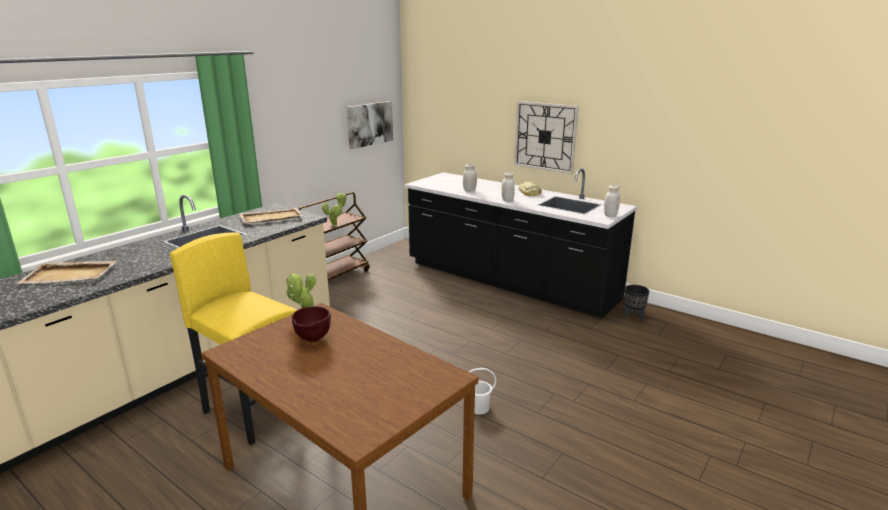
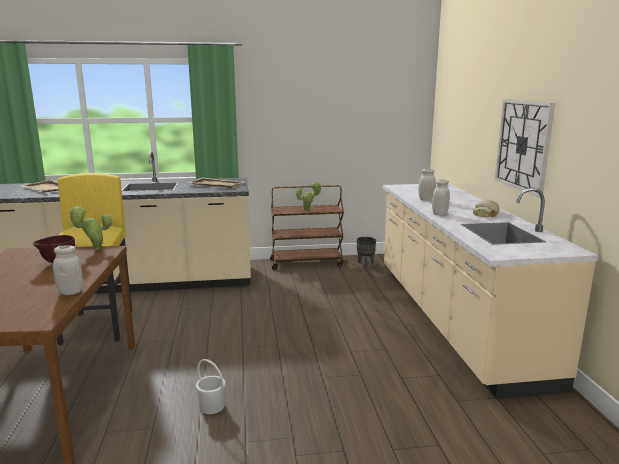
camera: 45 degrees right, 5 degrees down
(369, 124) = (383, 123): picture -> none
(509, 281) = (453, 319): black counter -> beige counter
(610, 215) = (522, 253): white jar -> white jar (70, 292)
(633, 317) = (543, 417): black planter -> black planter (365, 264)

